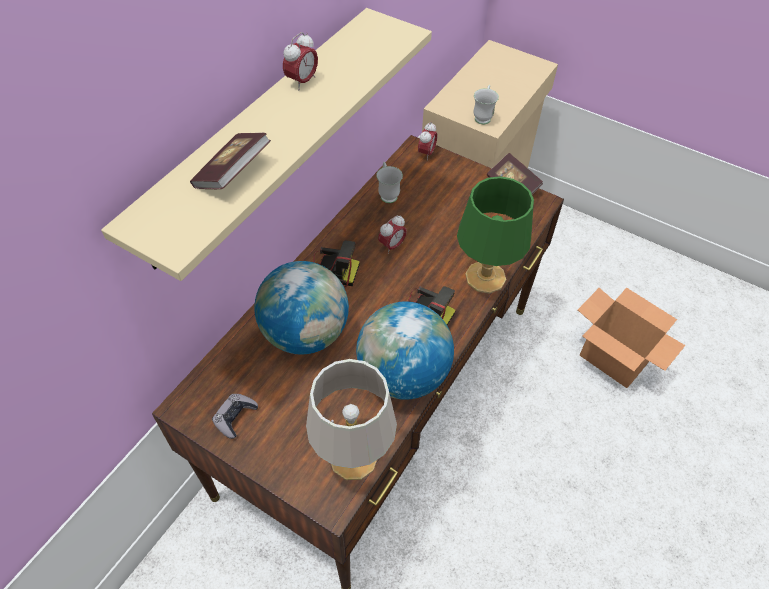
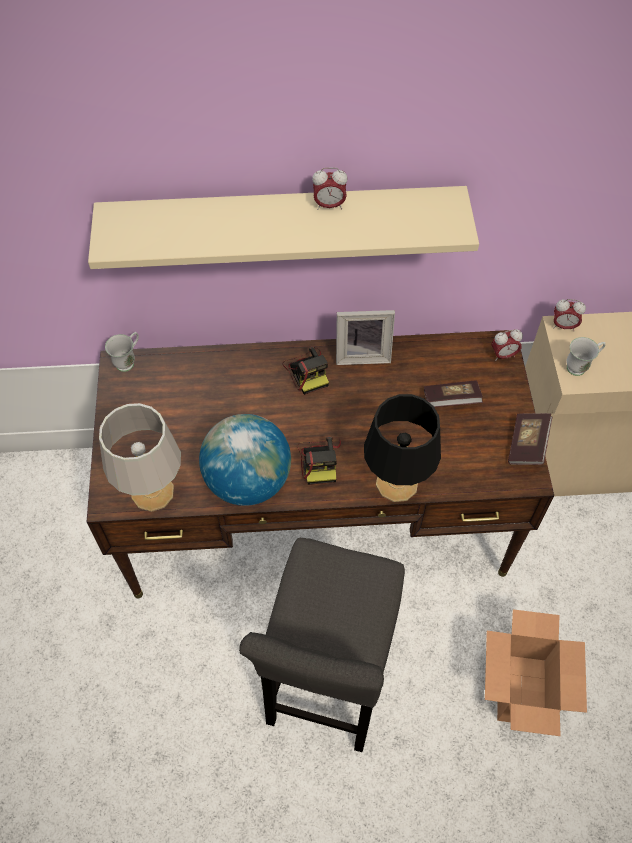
camera: 55 degrees right, 5 degrees up
(233, 173) = (196, 230): book -> book (451, 400)
(235, 417) = (132, 399): grey game controller -> none
(305, 333) = (234, 393): globe -> none
(349, 228) = (362, 354): none -> picture frame
(387, 194) = (426, 357): white mug -> white mug (128, 361)
(392, 246) = (370, 395): alarm clock -> alarm clock (563, 326)
(485, 278) = (396, 483): green table lamp -> black table lamp
(532, 482) = (327, 685): none -> grey stool

